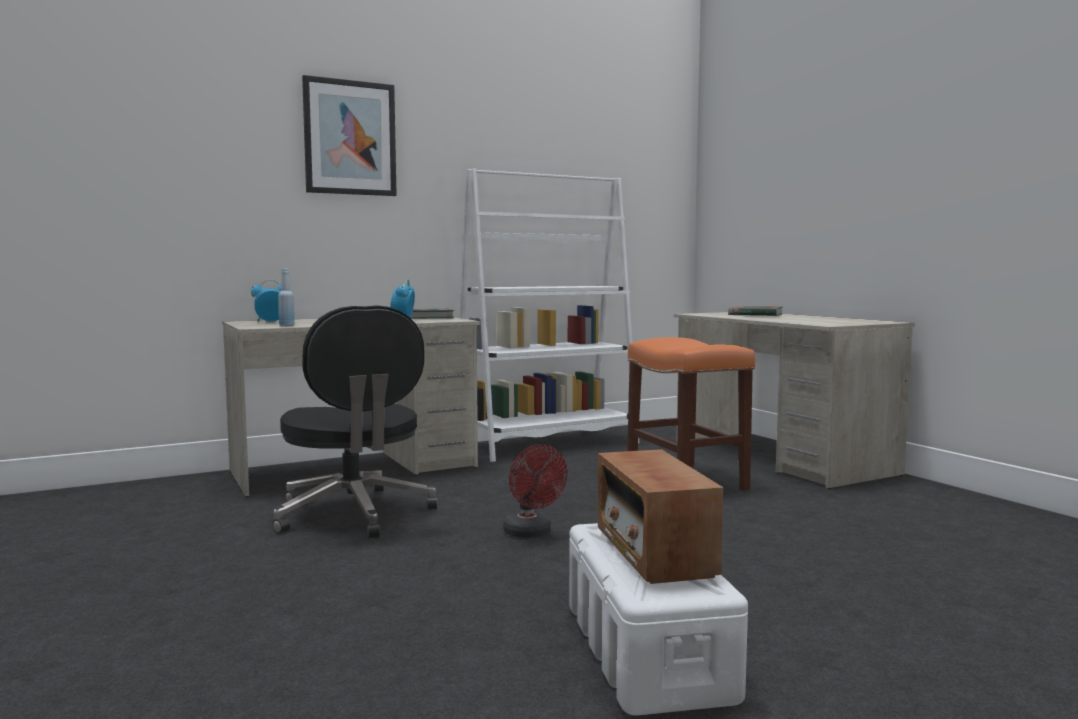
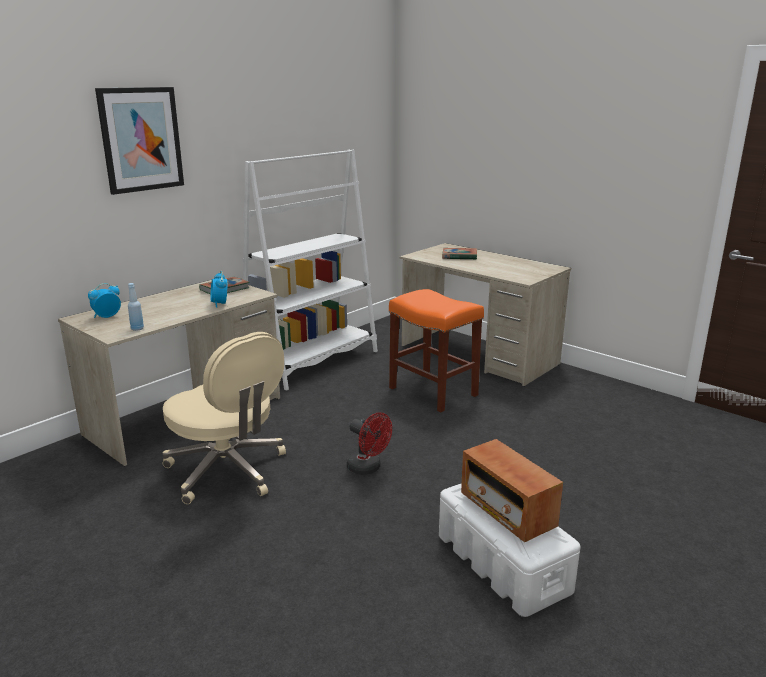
camera: 20 degrees left, 15 degrees up
(354, 514) = (228, 471): black office chair -> beige office chair

